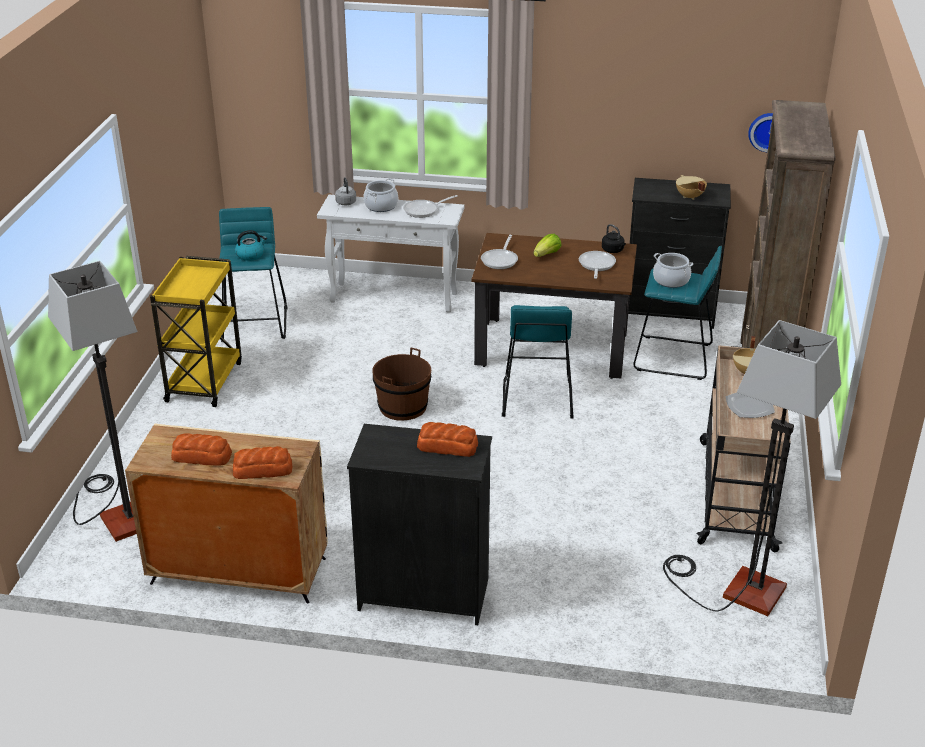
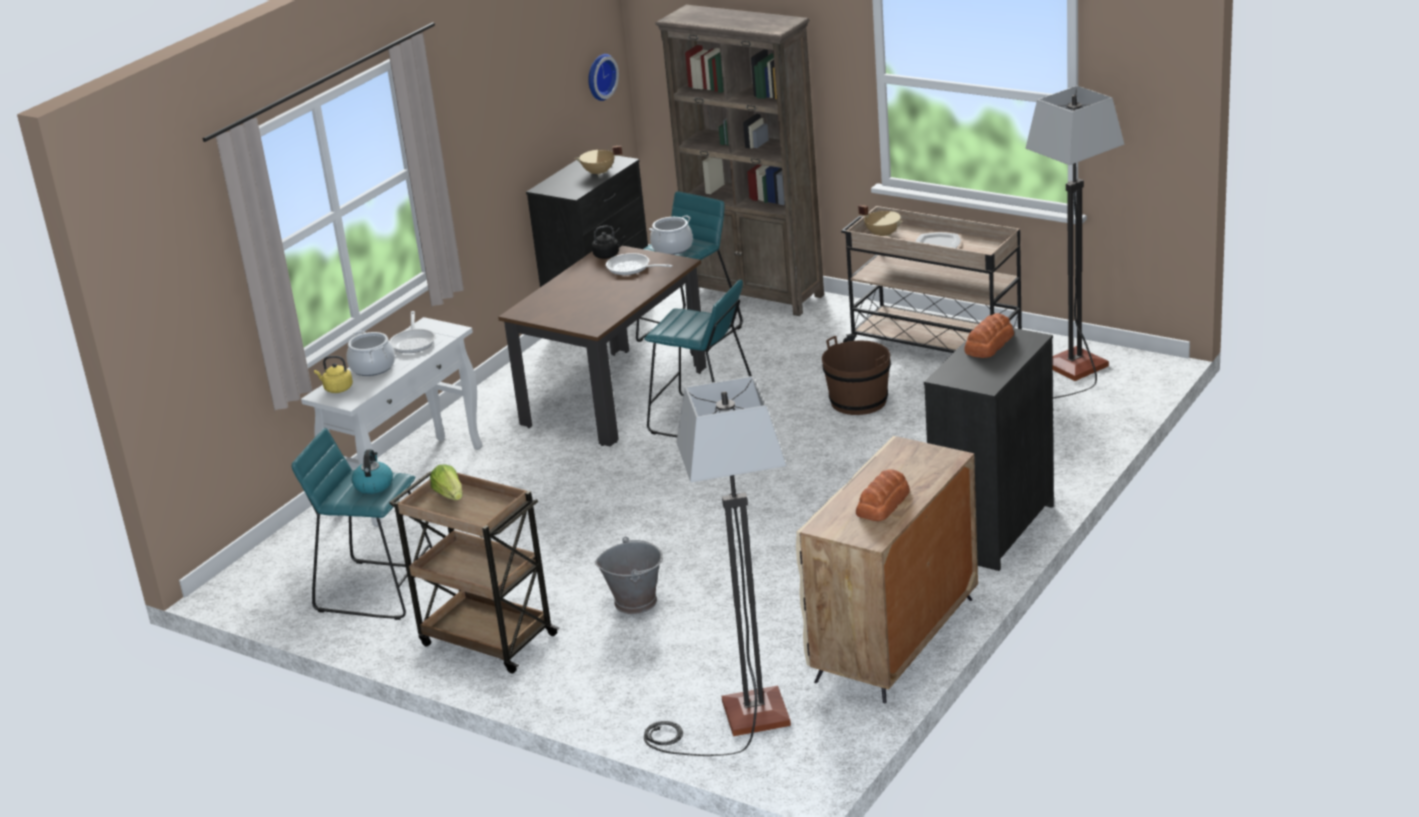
camera: 65 degrees left, 5 degrees down
(205, 380) = (486, 639): yellow cart -> brown cart
(263, 470) = (929, 469): bread -> none
(264, 431) = (636, 601): none -> grey bucket
(345, 202) = (337, 389): grey kettle -> yellow kettle
(402, 406) = (656, 503): brown bucket -> brown bucket (858, 402)
(500, 260) = (571, 316): frying pan -> none
(547, 255) = (583, 290): lettuce -> lettuce (450, 495)

